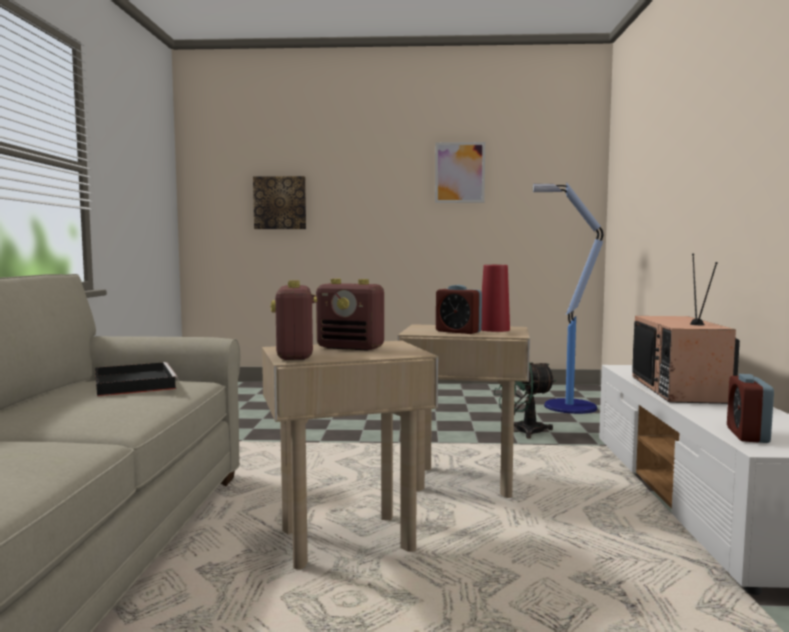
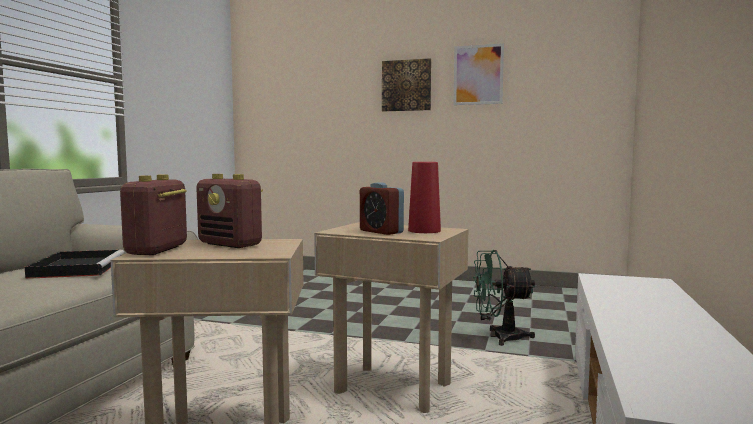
camera: 15 degrees right, 0 degrees up
(280, 203) = (314, 109): picture -> picture (406, 85)
(568, 407) = (570, 313): floor lamp -> none
(680, 389) = (637, 309): television -> none
(747, 435) = (657, 382): alarm clock -> none

